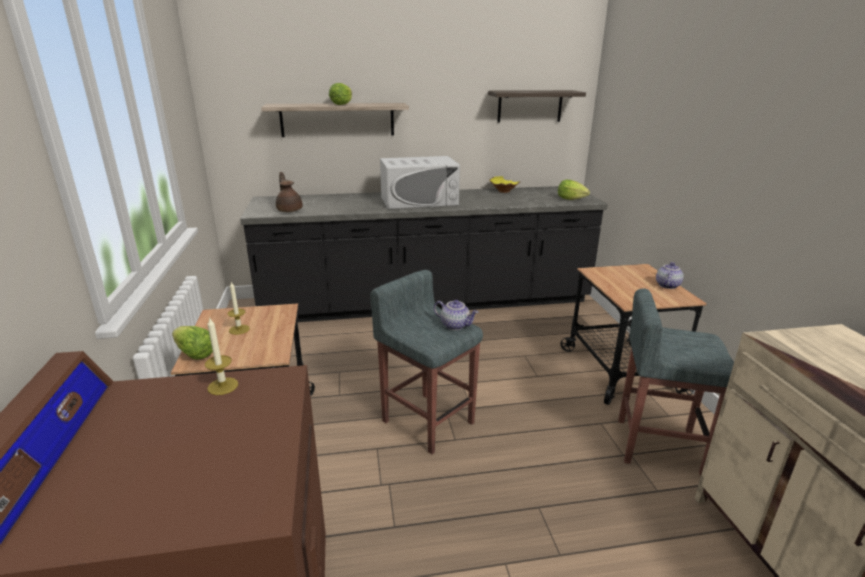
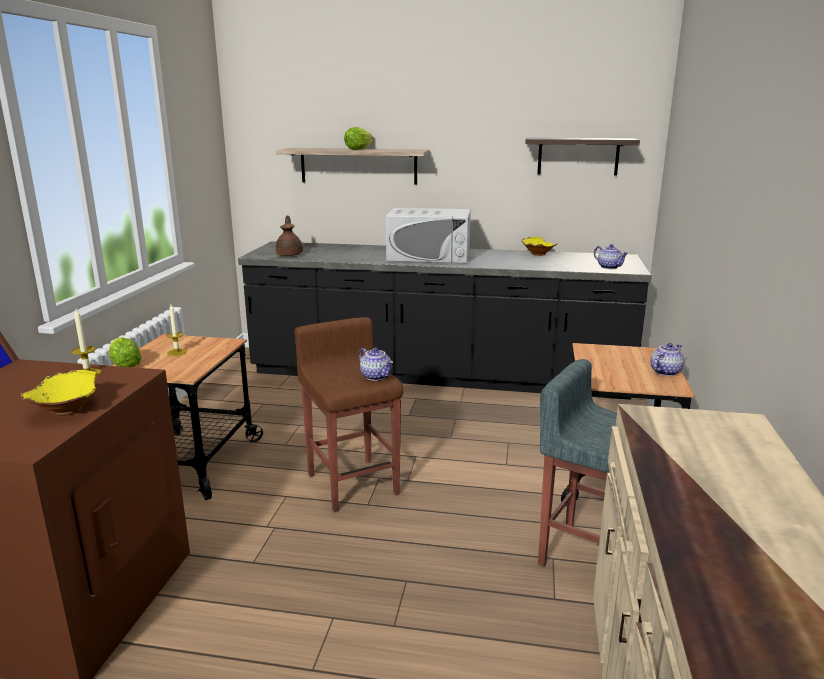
camera: 20 degrees right, 5 degrees down
(248, 443) = (64, 410): none -> yellow bowl
(427, 421) = (352, 483): grey stool -> brown stool
(570, 199) = (609, 267): lettuce -> teapot

